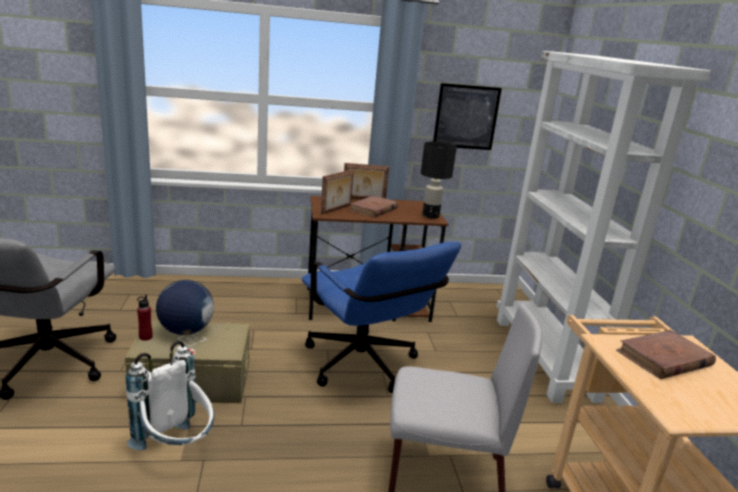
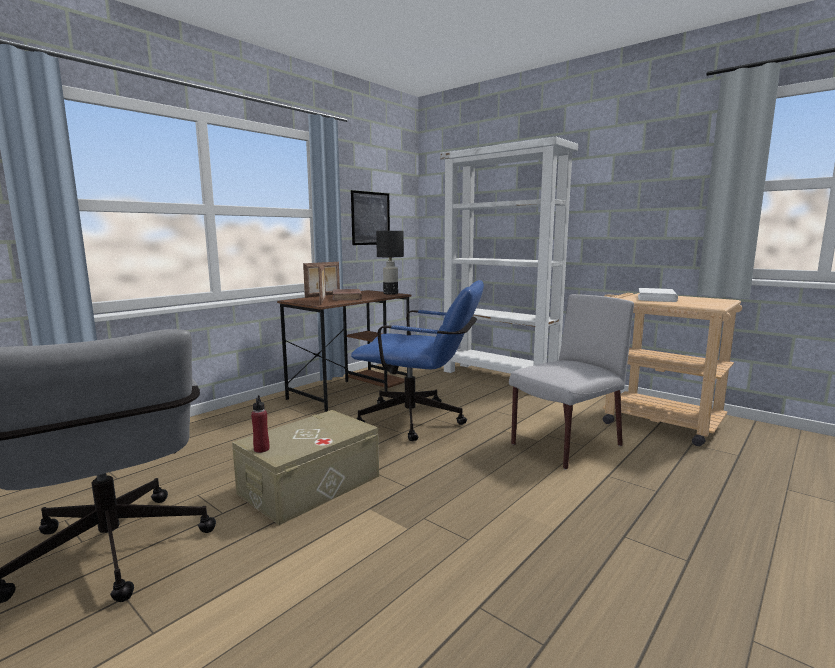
camera: 40 degrees left, 10 degrees down
(176, 448) = (389, 525): white backpack -> none
(185, 331) = (289, 432): globe -> none
(664, 358) = (656, 298): brown book -> white book

